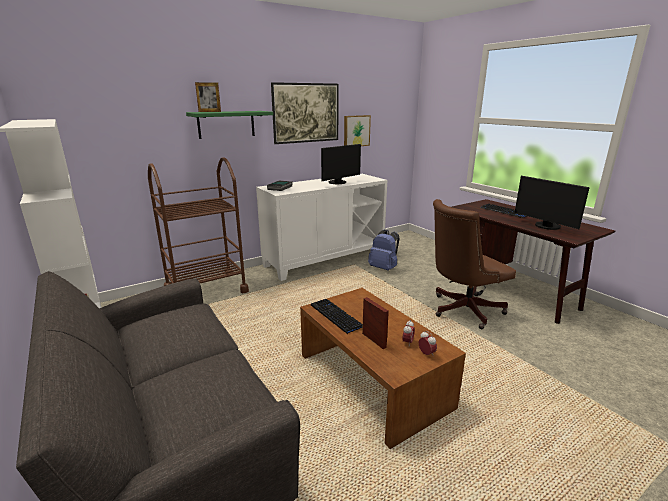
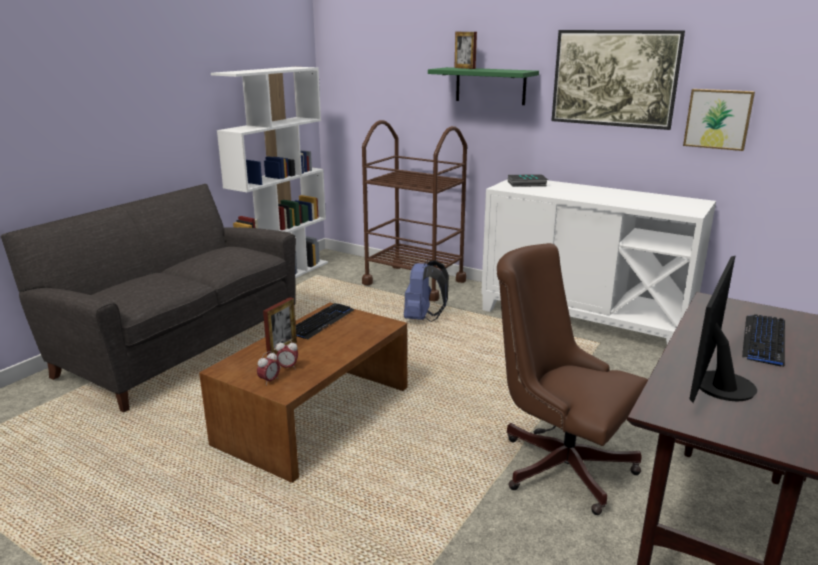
camera: 65 degrees right, 0 degrees up
(338, 182) = (615, 199): monitor -> none
(384, 268) = (622, 368): blue backpack -> blue backpack (423, 318)

